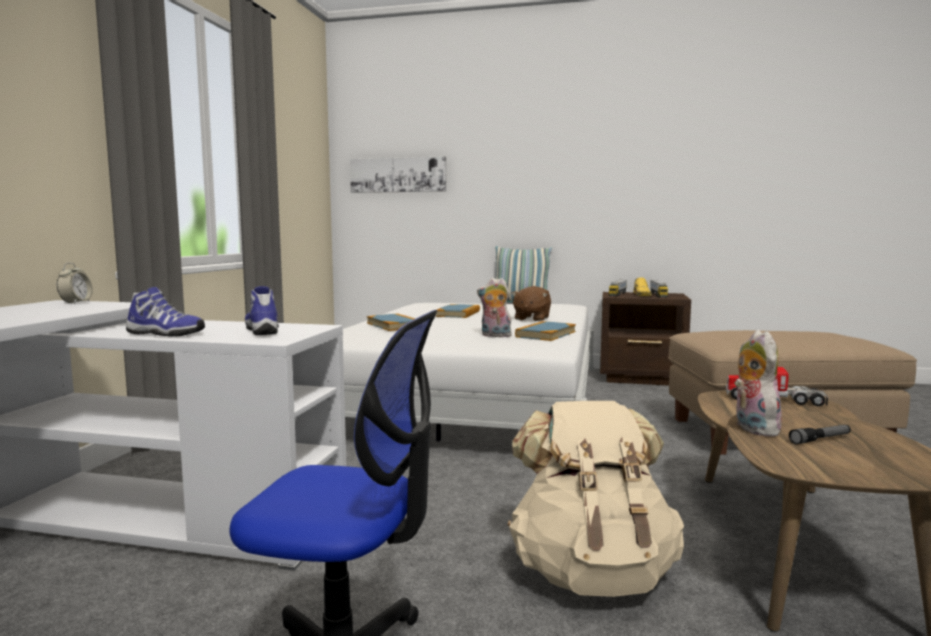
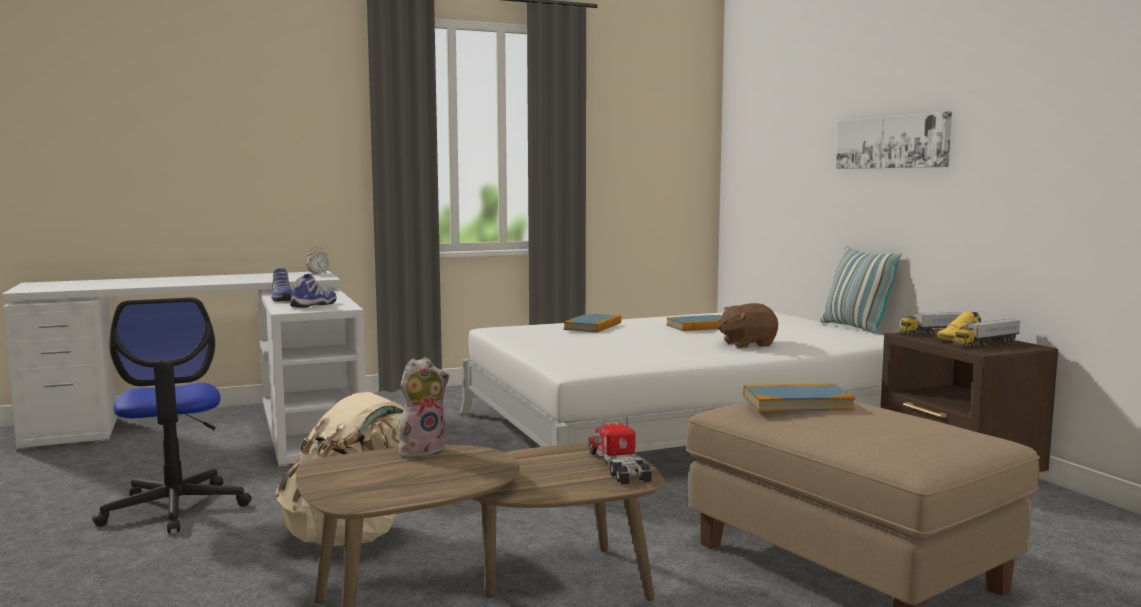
camera: 55 degrees right, 0 degrees up
(398, 175) = (768, 150): picture -> picture (892, 142)
(495, 336) = (614, 351): plush toy -> none
(545, 334) = (659, 359): book -> book (797, 403)
(820, 439) = (412, 469): flashlight -> none

